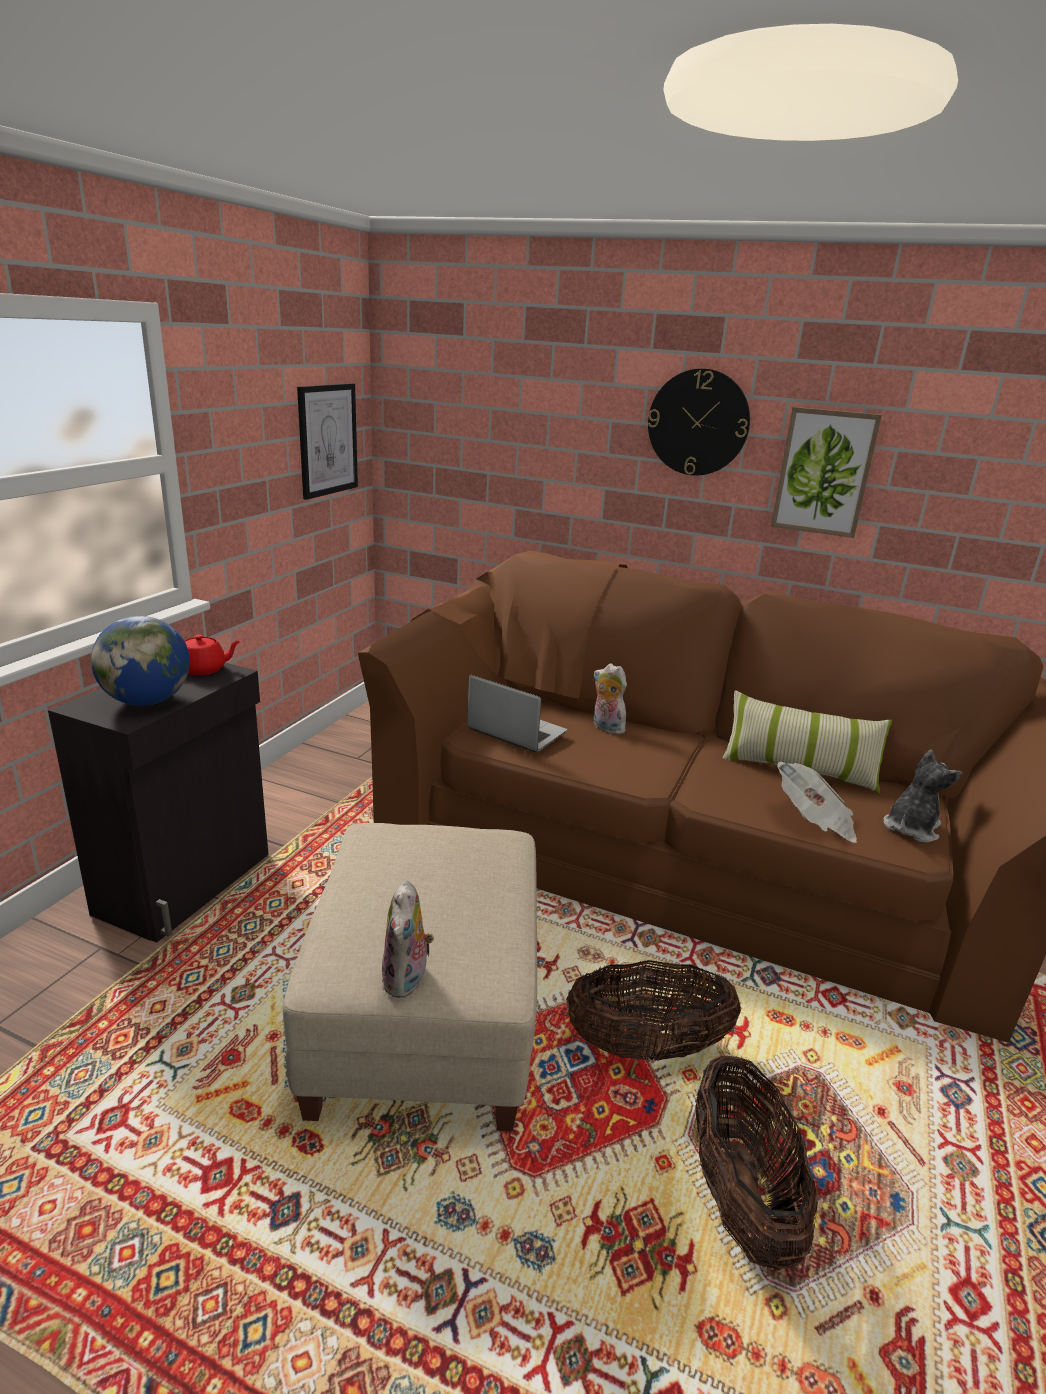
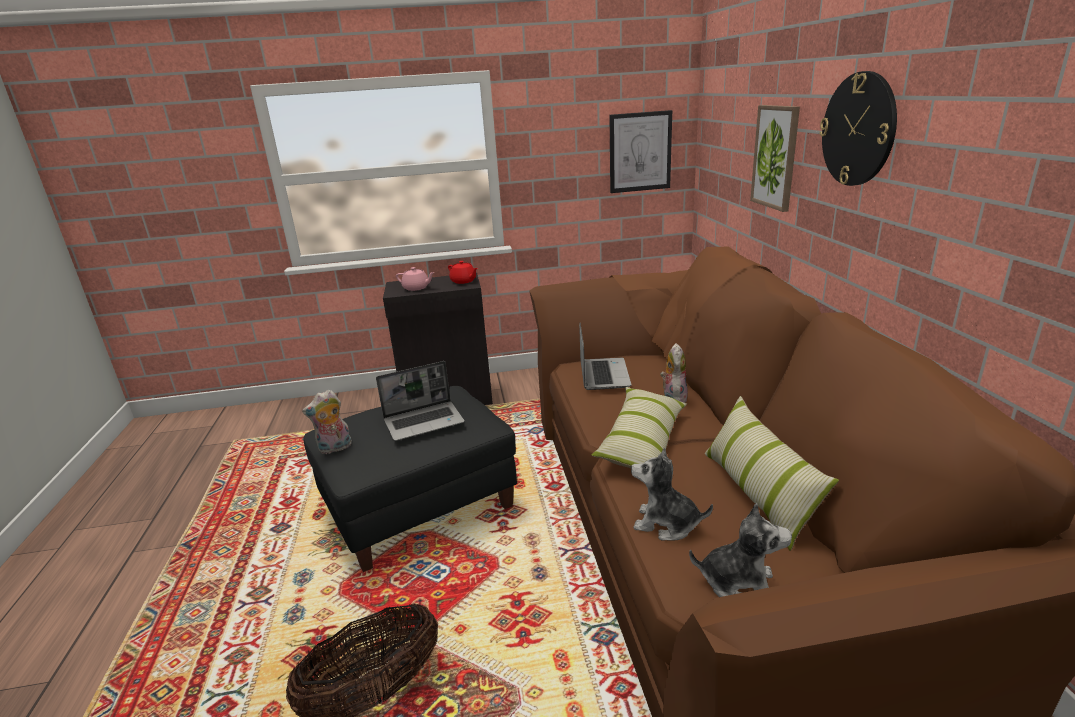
camera: 60 degrees right, 0 degrees up
(147, 701) = (416, 288): globe -> pink teapot
(425, 1020) = (420, 507): beige ottoman -> black ottoman
(447, 876) = (424, 421): none -> laptop
(646, 1047) = (470, 599): basket -> none
(674, 773) = (642, 442): none -> pillow
(814, 821) = (666, 524): newspaper -> plush toy
(824, 472) = (956, 185): picture -> picture (775, 157)

